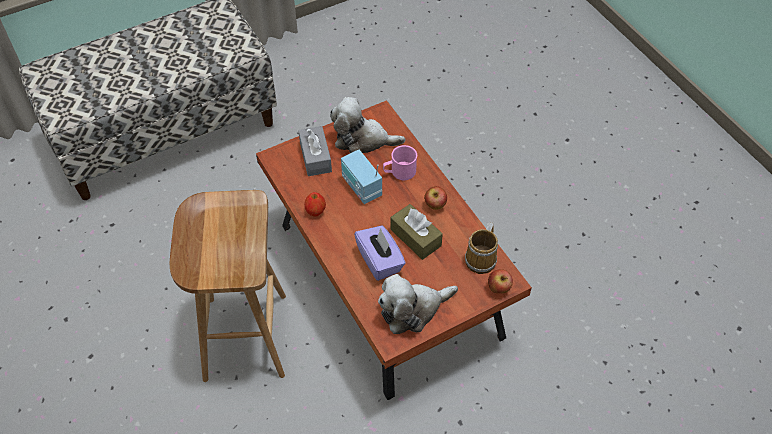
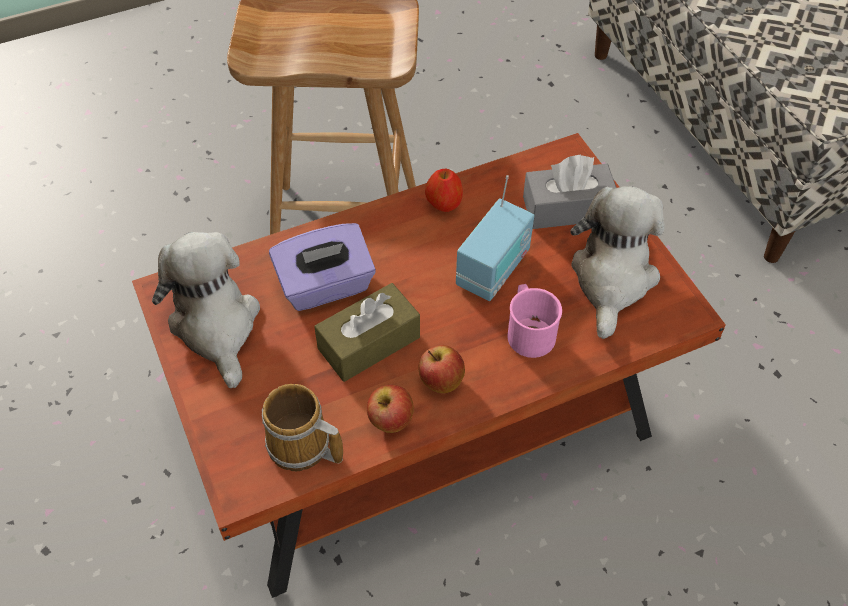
camera: 95 degrees right, 0 degrees up
(361, 187) = (494, 270): radio -> radio turned 150 degrees clockwise
(498, 289) = (228, 466): apple -> apple (390, 421)

